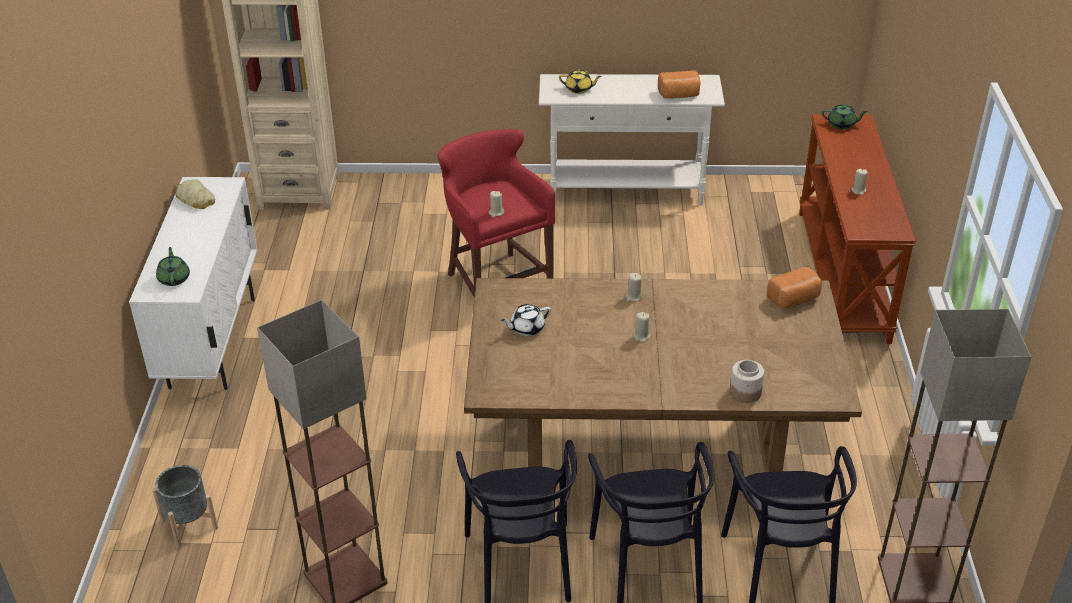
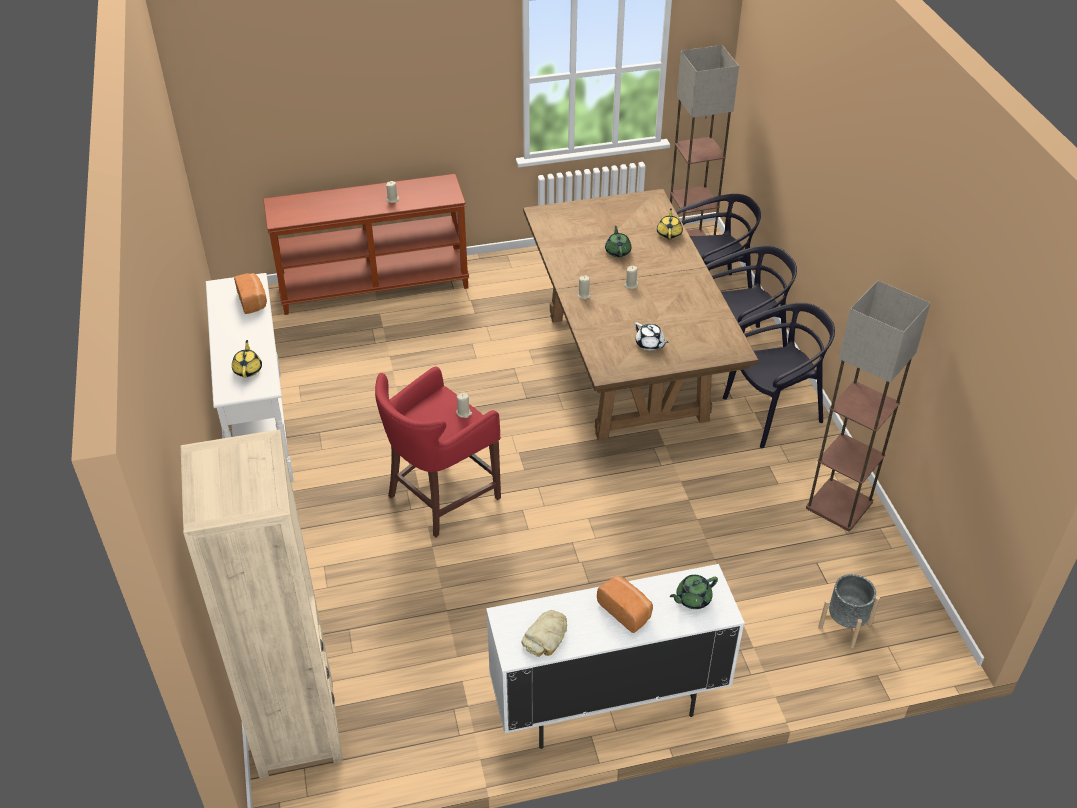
camera: 105 degrees left, 5 degrees up
(745, 392) = (669, 233): jar -> yellow teapot
(794, 299) = (554, 220): bread -> bread (626, 610)
(842, 124) = (284, 212): green teapot -> green teapot (618, 251)

